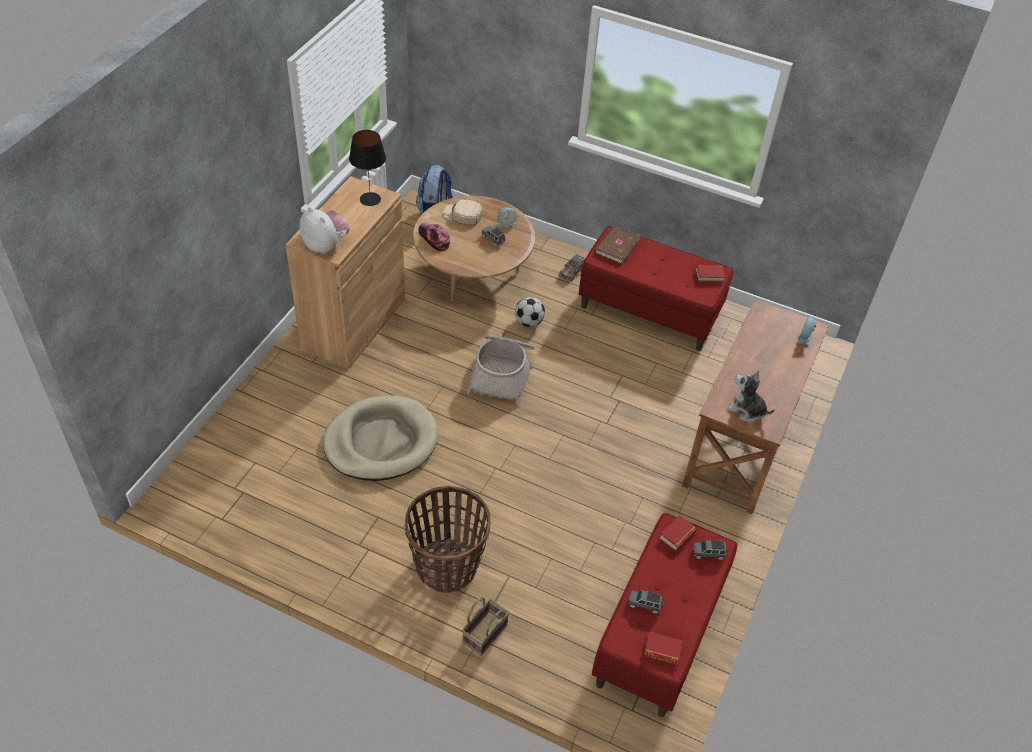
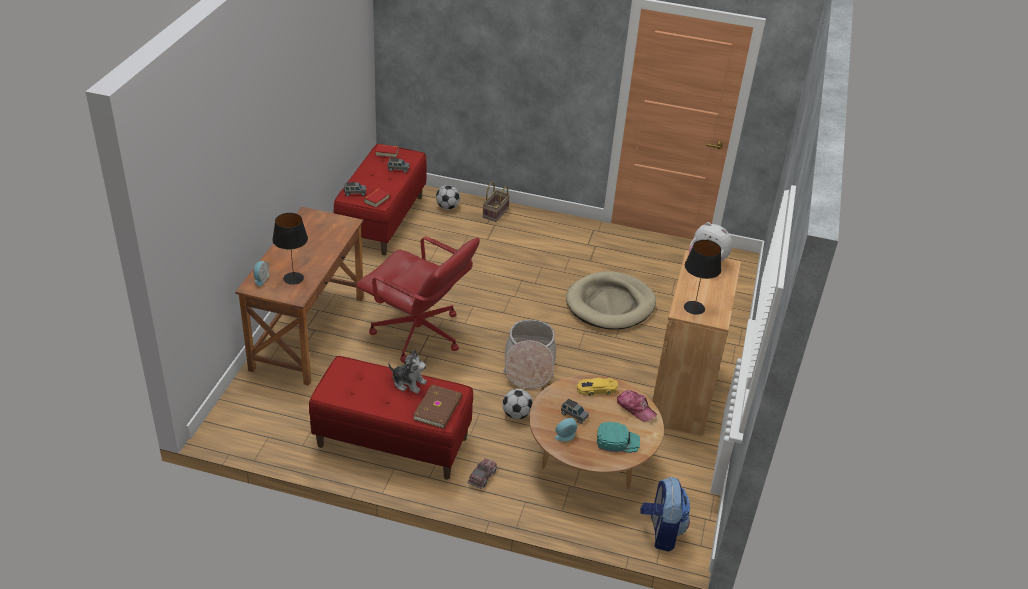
camera: 170 degrees right, 10 degrees down
(447, 566) = (531, 240): basket -> none
(462, 215) = (617, 441): beige cap -> turquoise cap
(463, 259) = (596, 389): none -> yellow toy car
(557, 656) = (447, 207): none -> football
(618, 425) = (418, 334): none -> red office chair
(709, 275) = (337, 387): book -> none
(747, 410) = (324, 224): plush toy -> plush toy (408, 382)
(771, 334) = (293, 278): none -> black table lamp

